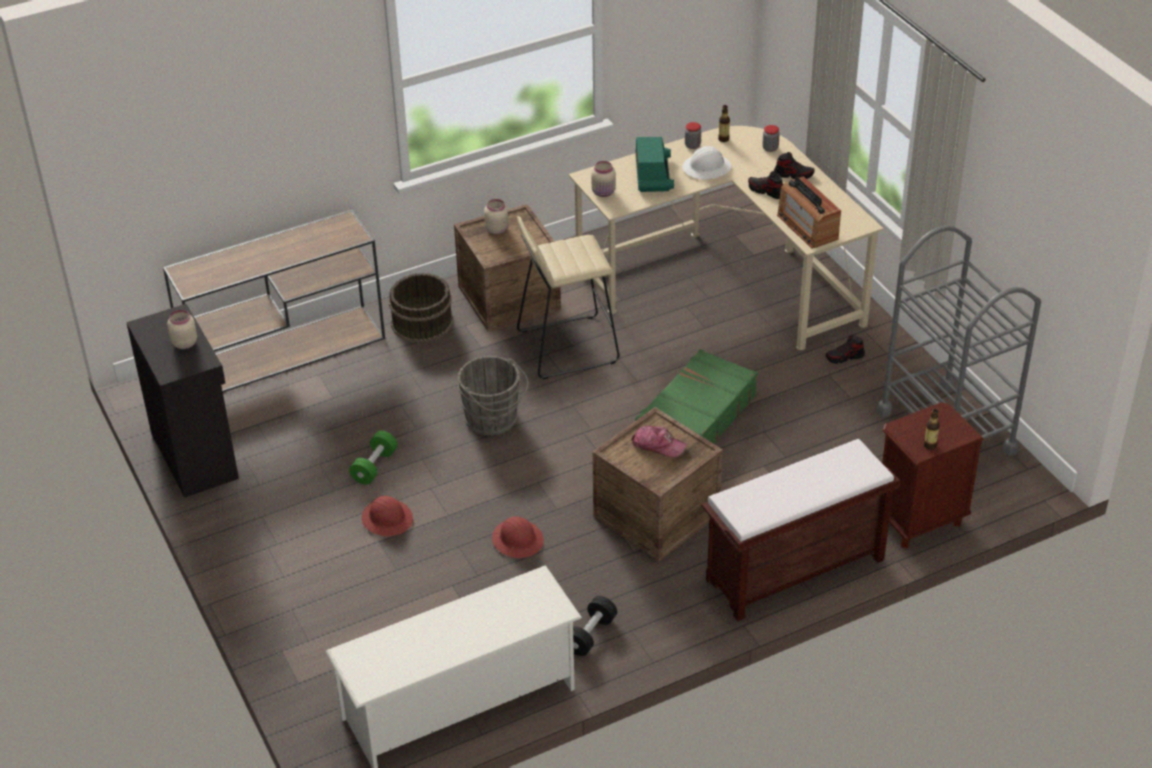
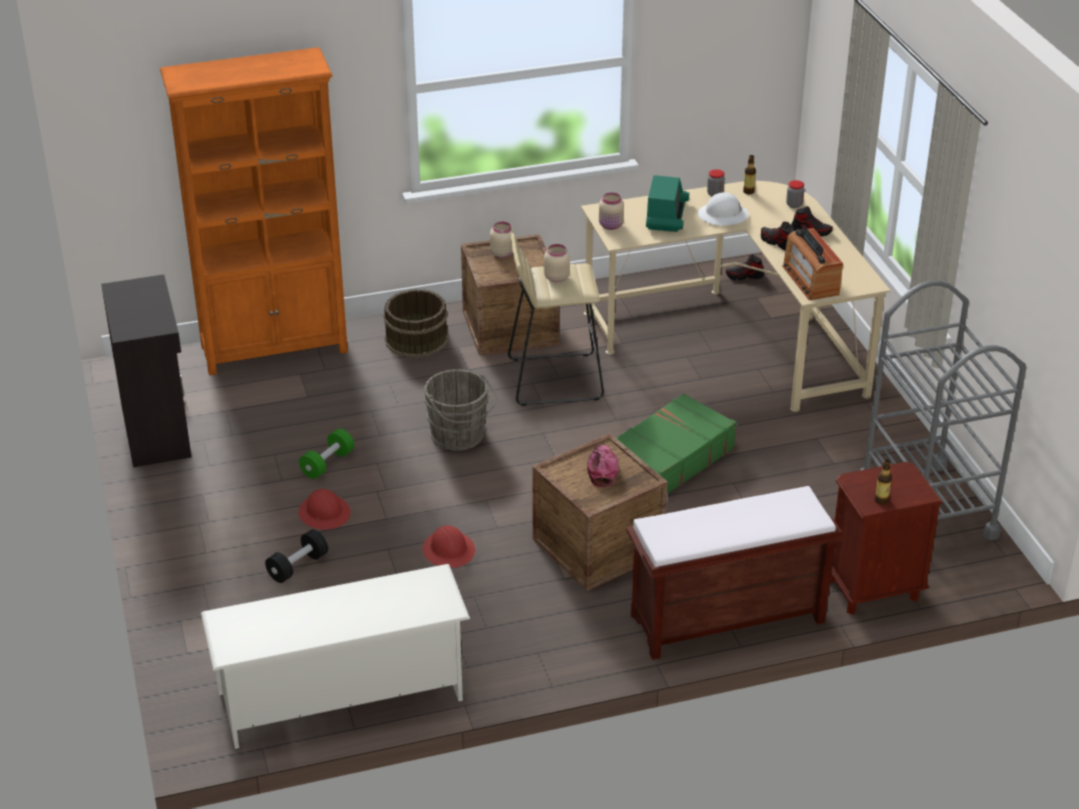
camera: 10 degrees right, 5 degrees down
(184, 343) = (149, 308): beige jar -> beige jar (556, 277)
(286, 351) = (275, 348): brown console table -> orange bookcase
(590, 635) = (495, 650): black dumbbell -> black dumbbell (298, 566)
(658, 445) = (602, 469): cap -> cap turned 120 degrees counterclockwise
(845, 357) = (838, 424): shoe -> shoe (744, 276)

